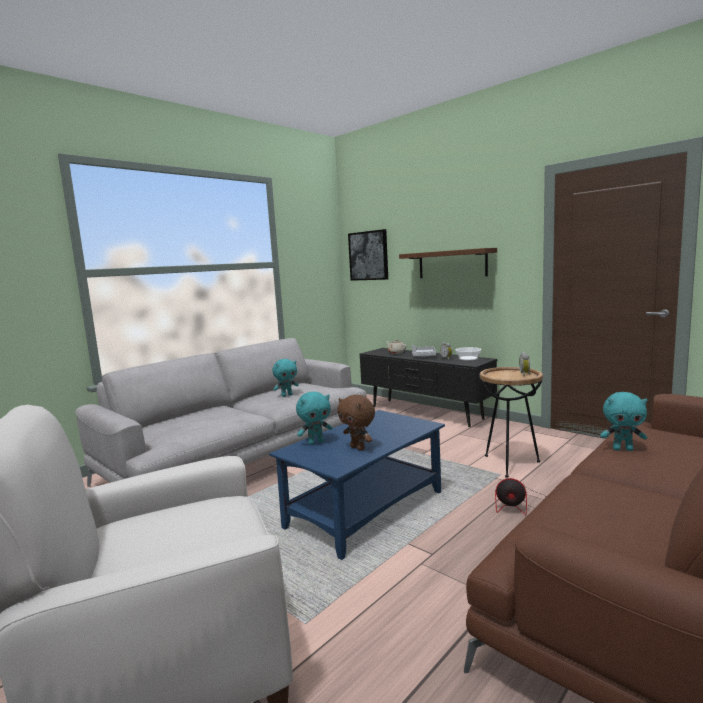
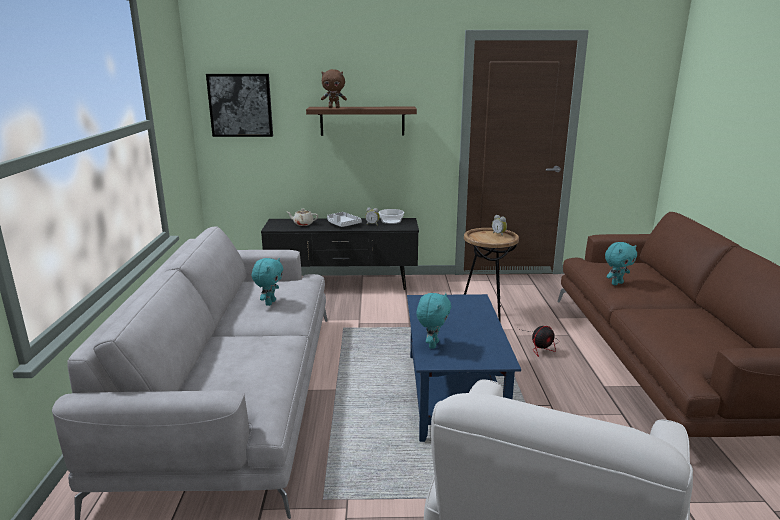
camera: 45 degrees left, 10 degrees up
(358, 448) = (477, 337): brown plush toy -> brown plush toy (334, 108)

